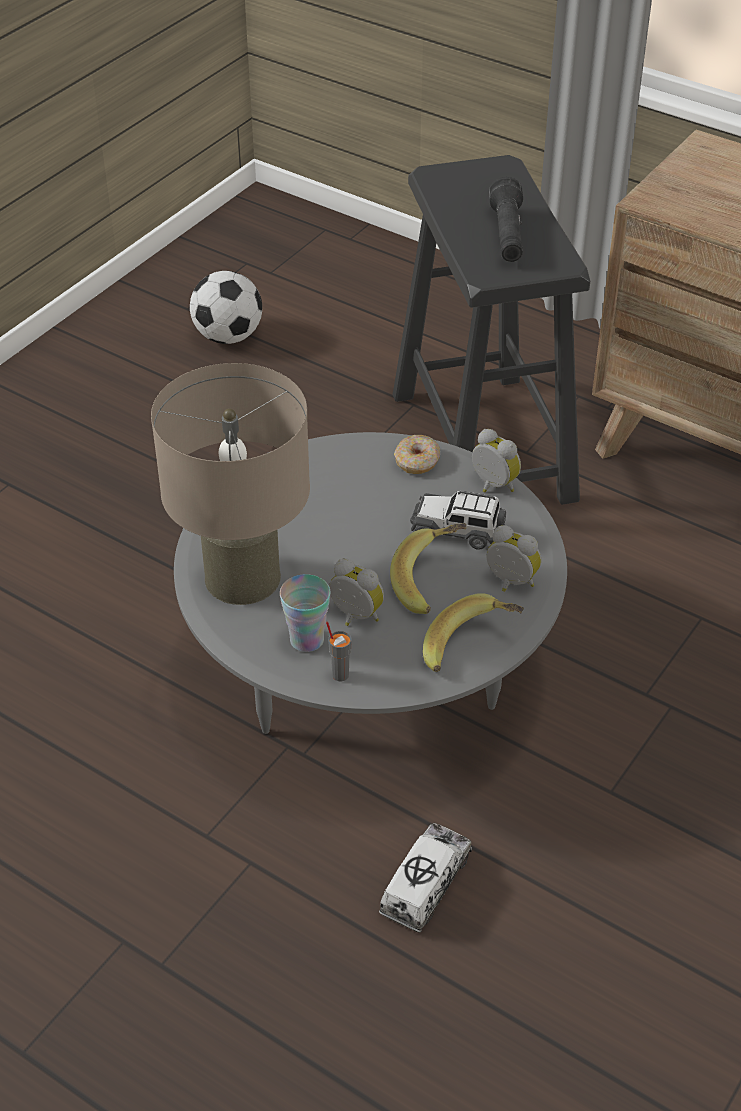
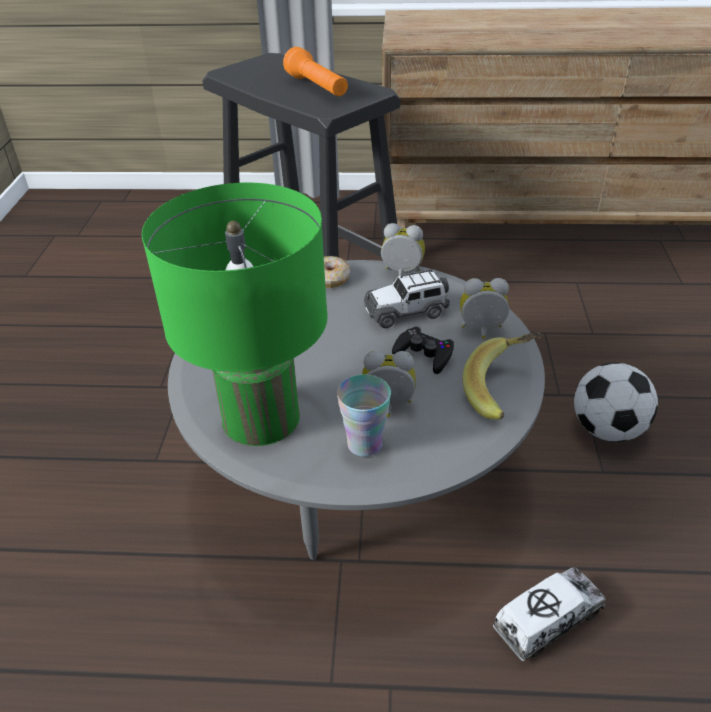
camera: 30 degrees left, 5 degrees down
(228, 336) = (71, 283): football -> football (607, 430)
(242, 577) = (260, 418): beige table lamp -> green table lamp
(340, 674) = (420, 460): grey cup -> none
(425, 885) = (547, 620): toy truck -> toy truck turned 60 degrees clockwise
(432, 582) = (424, 354): banana -> black game controller
(507, 236) = (317, 87): black flashlight -> orange flashlight

